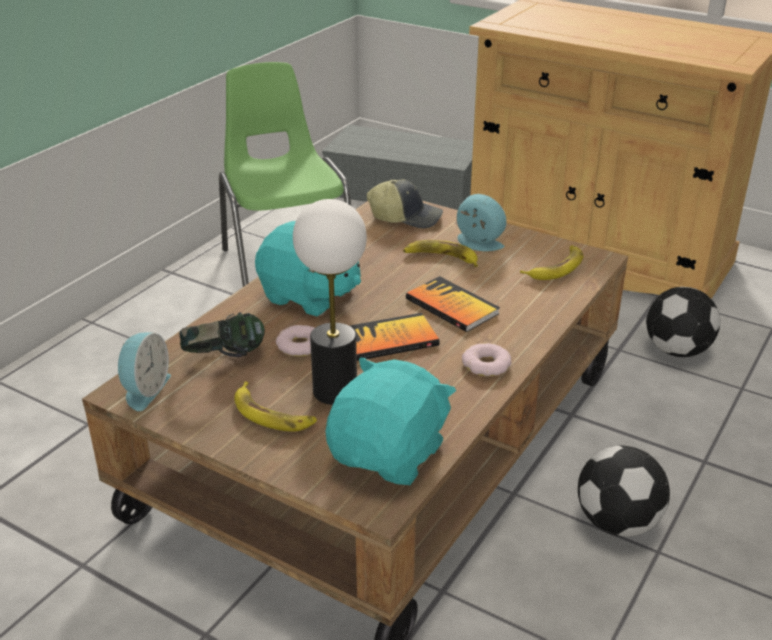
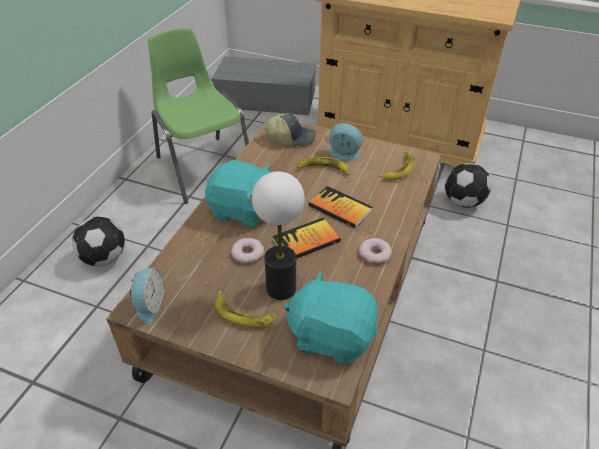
camera: 10 degrees left, 10 degrees up
(225, 359) = (199, 272): headphones -> none
(390, 454) = (331, 336): turquoise plush toy -> turquoise plush toy turned 90 degrees counterclockwise
(617, 521) = (454, 332): football -> football (104, 258)

